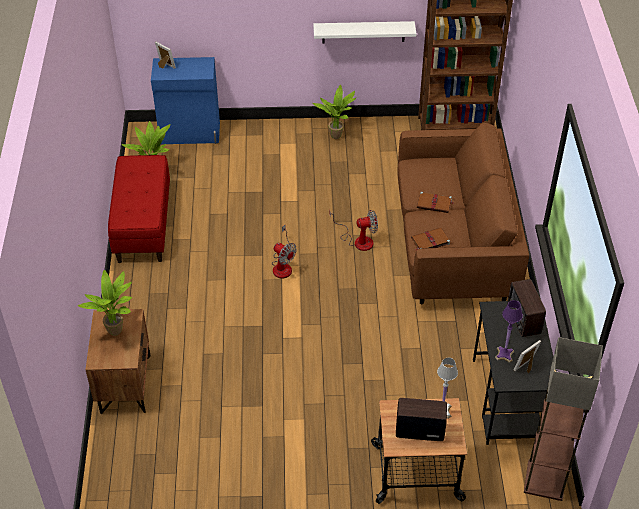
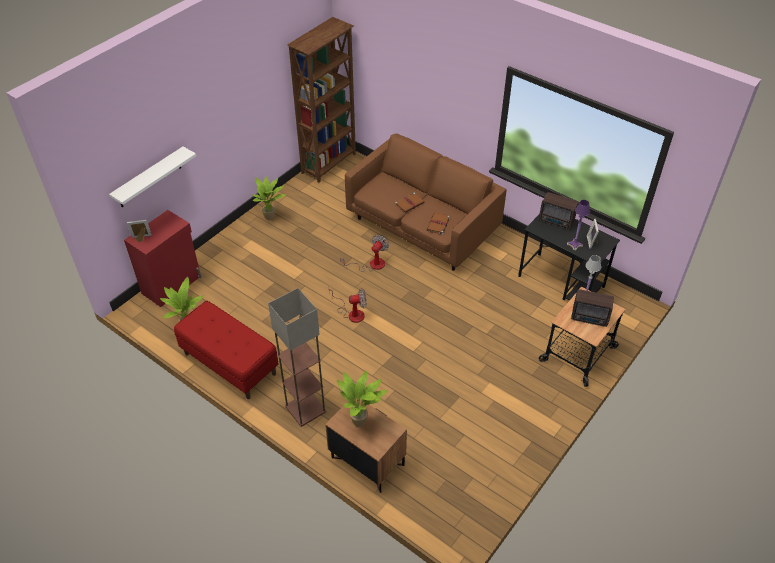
camera: 50 degrees left, 0 degrees up
(190, 134) = (172, 285): blue cabinet -> red cabinet
(363, 32) = (257, 126): white shelf -> white shelf (149, 178)
(418, 430) = (590, 318): radio -> radio turned 120 degrees counterclockwise
(544, 479) = (629, 303): floor lamp -> floor lamp (305, 409)

